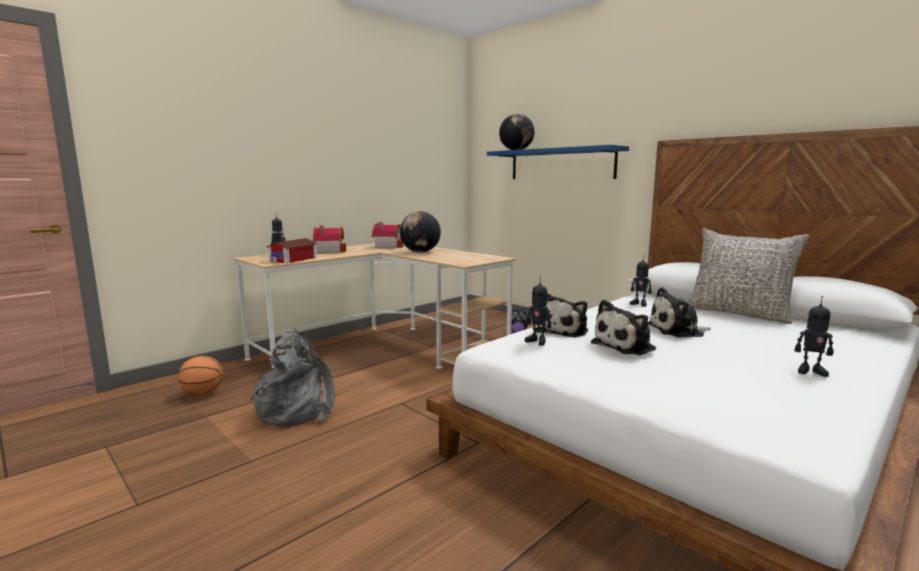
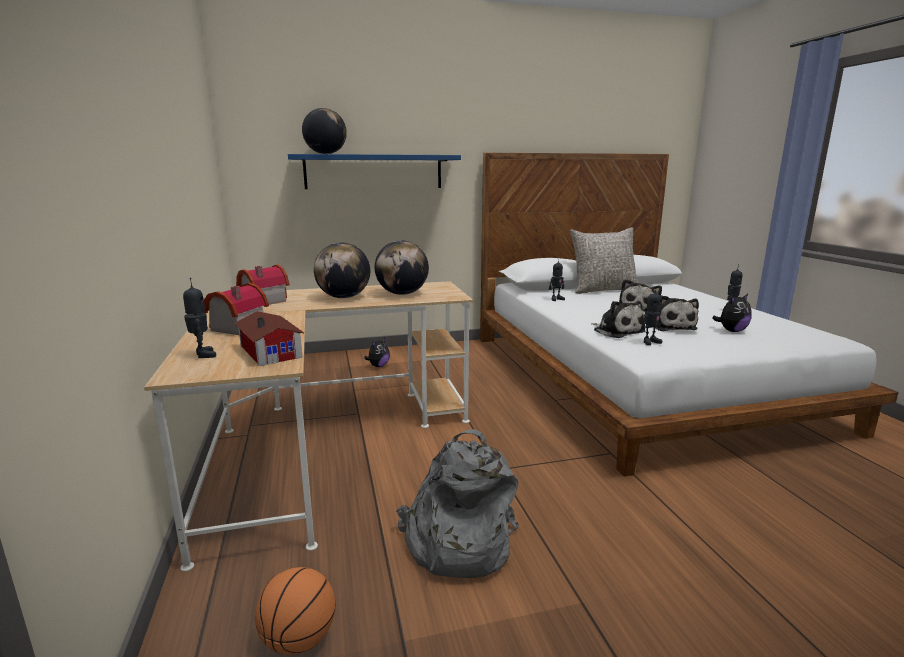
camera: 60 degrees left, 5 degrees up
(451, 257) = (402, 294): none -> globe
(684, 376) = (731, 331): none -> plush toy

